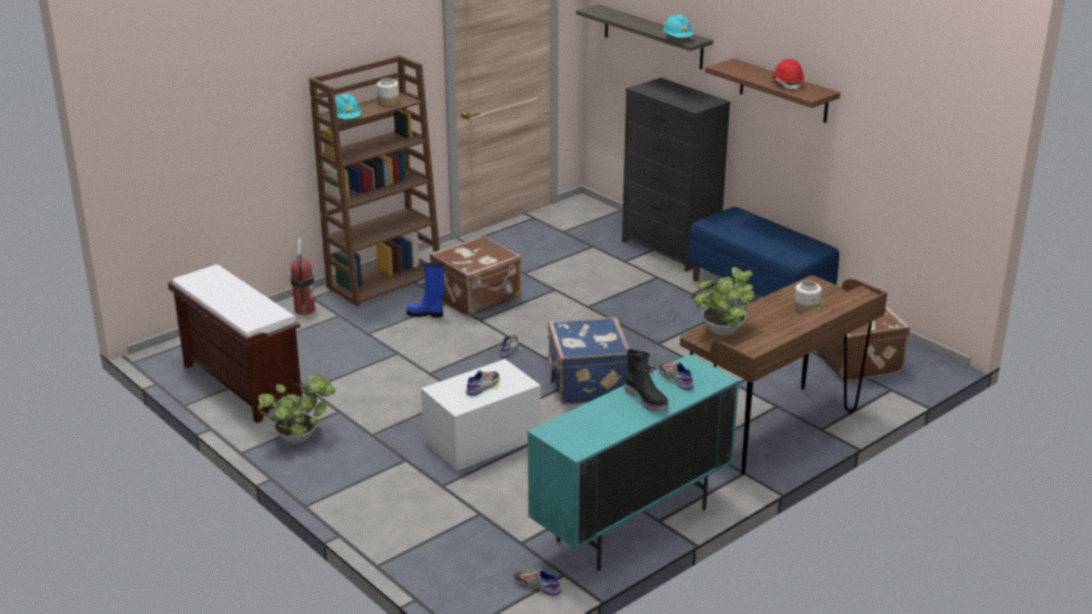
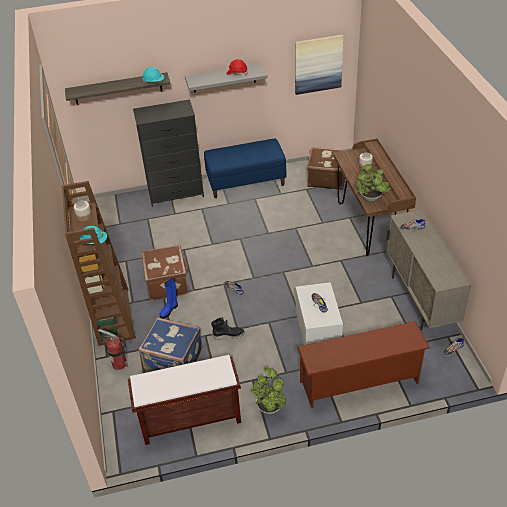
camera: 60 degrees left, 15 degrees up
(393, 505) = (359, 383): none -> brown shoe rack
(586, 384) = (290, 272): blue suitcase -> blue suitcase (173, 360)
(632, 525) = (420, 300): turquoise cabinet -> beige cabinet
(647, 400) = (426, 243): black boot -> black boot (228, 335)
(783, 91) = (224, 78): brown shelf -> grey shelf
(928, 141) = (318, 64): none -> picture

